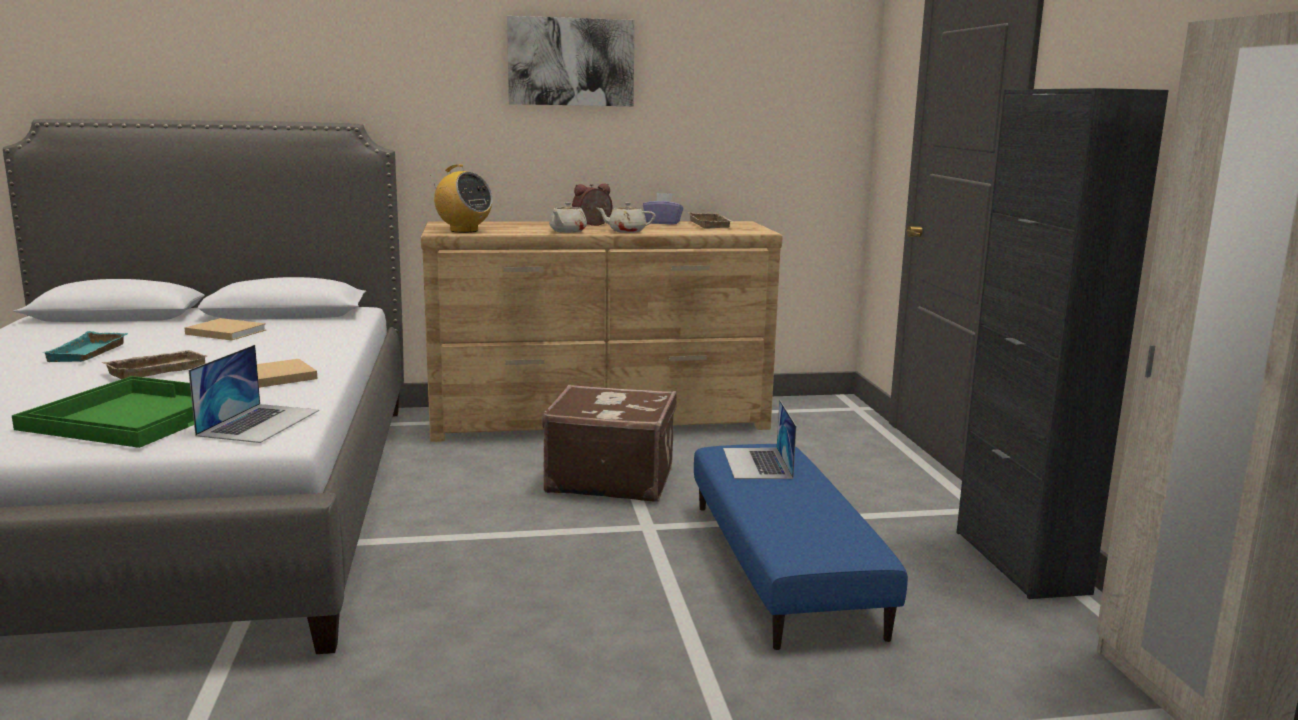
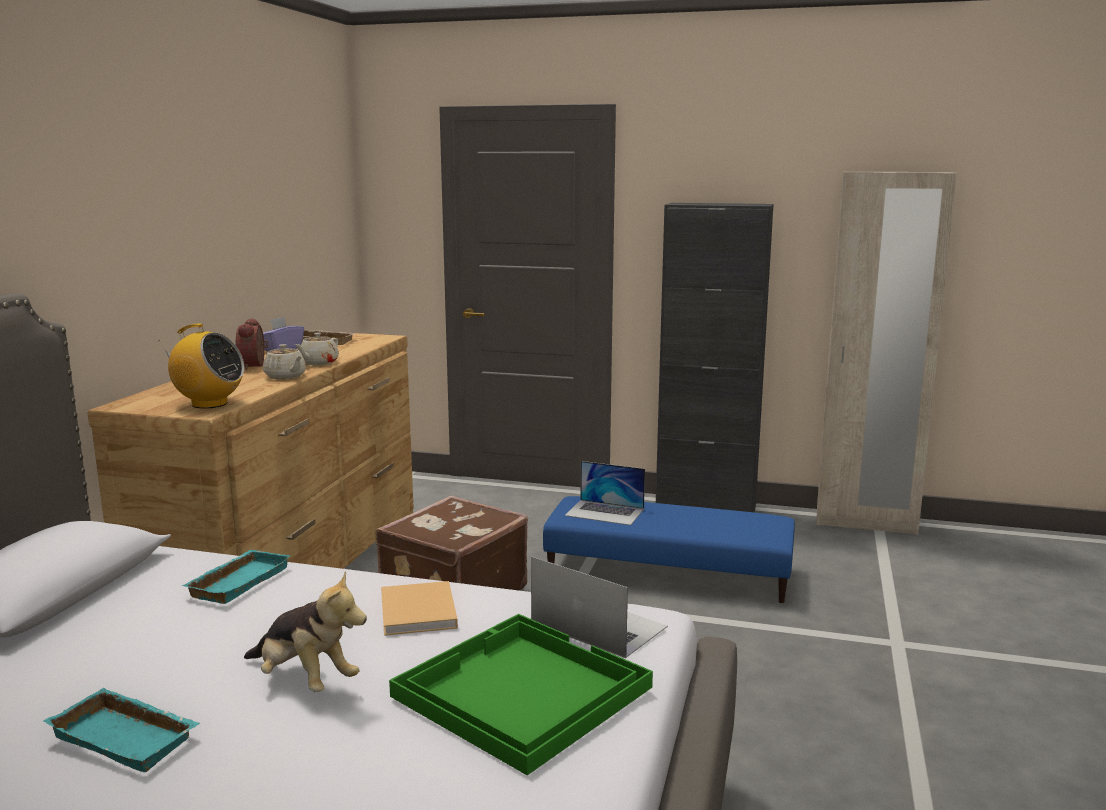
camera: 65 degrees left, 0 degrees up
(157, 369) = (304, 680): beige tray -> plush toy
(224, 332) = (119, 634): beige book -> none
(313, 337) = (237, 581): none -> turquoise tray
(463, 230) = (209, 404): radio -> radio turned 45 degrees clockwise
(571, 62) = (182, 186): picture -> none

